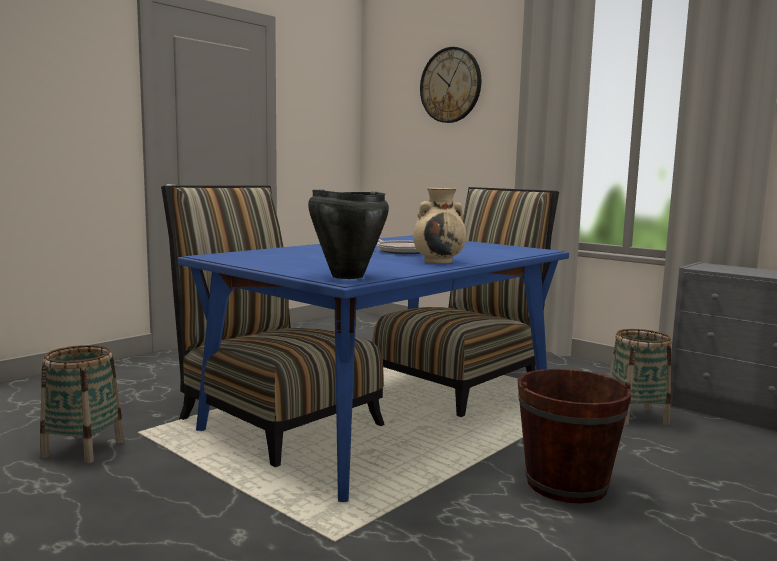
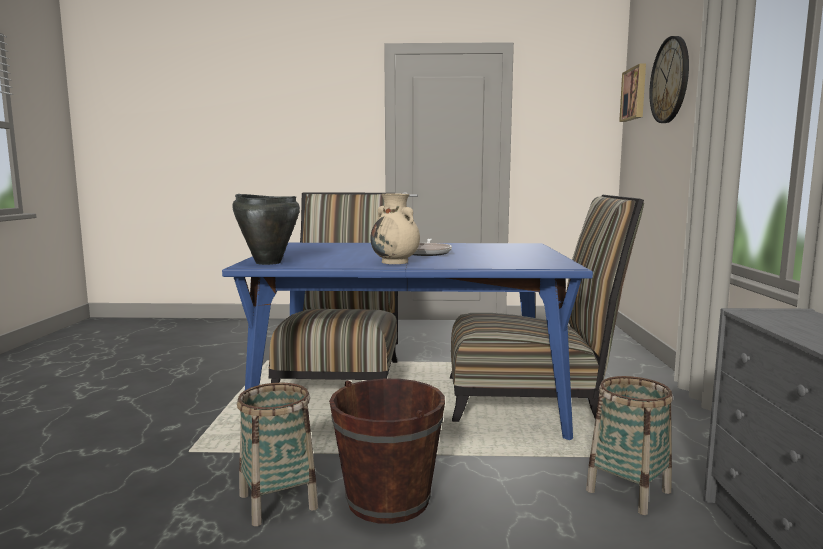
camera: 50 degrees right, 0 degrees up
(83, 449) = (231, 360): basket -> basket (278, 501)
(386, 90) = (635, 94): none -> picture

